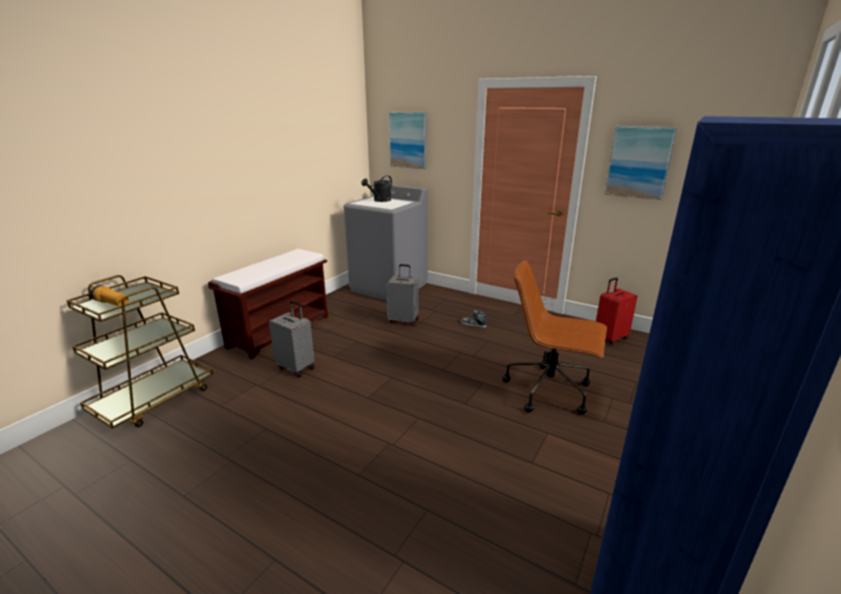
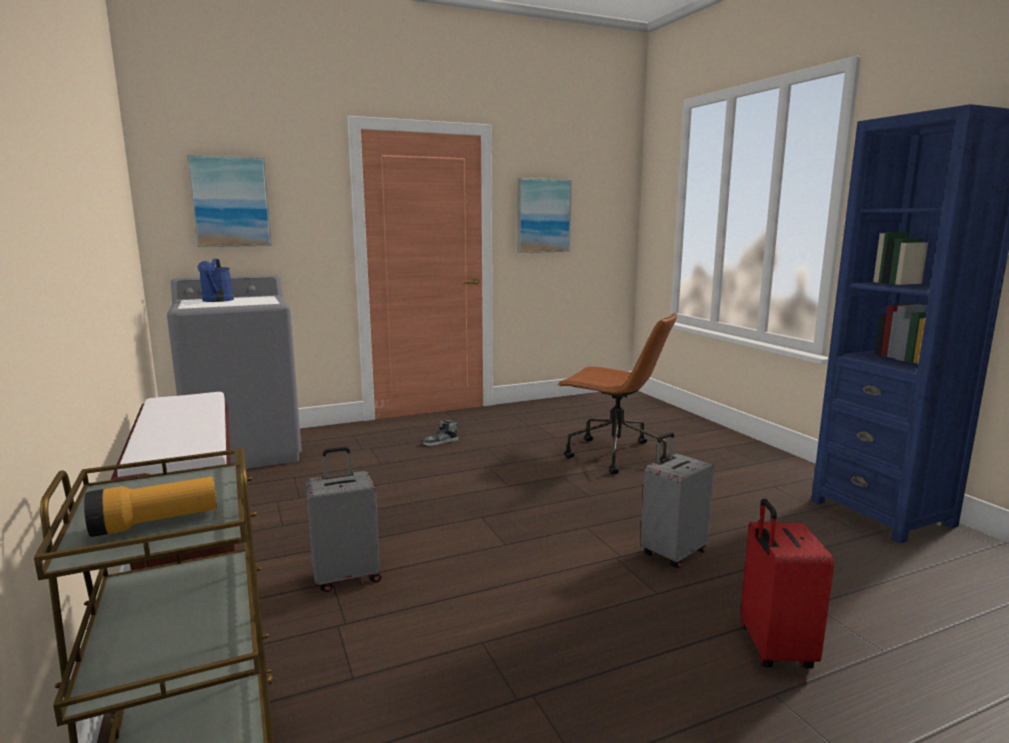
camera: 55 degrees left, 10 degrees down
(379, 200) = (217, 301): black watering can -> blue watering can
(404, 320) = (357, 470): grey suitcase -> grey suitcase (672, 553)
(549, 390) = (613, 455): brown office chair -> brown office chair turned 120 degrees counterclockwise
(610, 337) = (563, 406): red suitcase -> red suitcase (773, 648)

